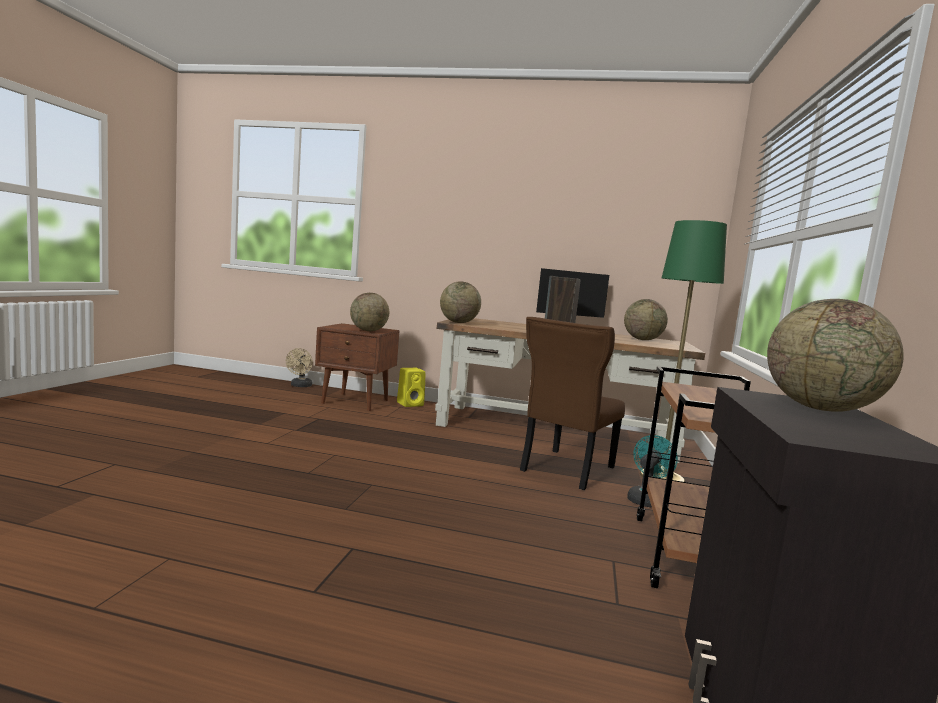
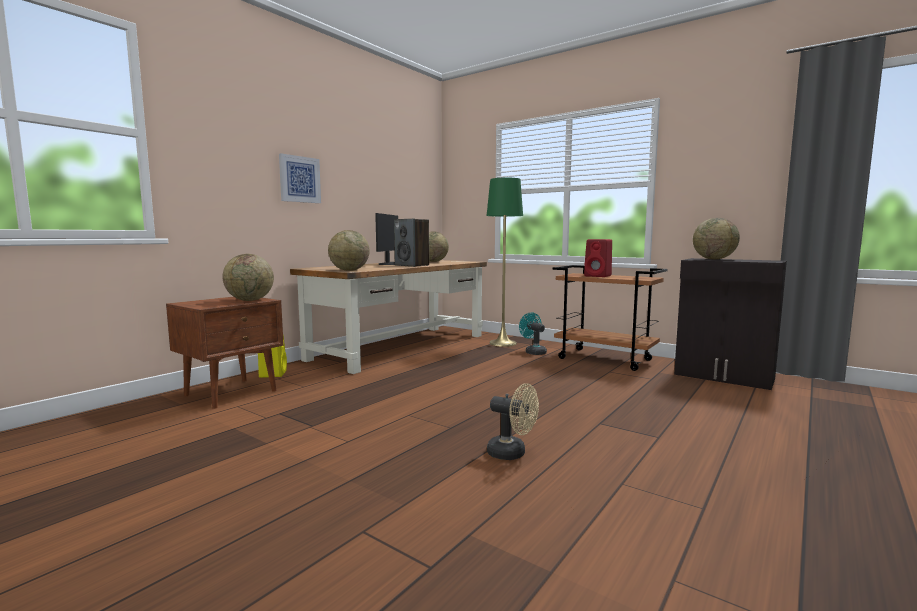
camera: 65 degrees left, 0 degrees up
(300, 386) = (103, 413): beige fan -> beige fan (512, 453)
(484, 232) = (299, 179): none -> picture
(565, 470) = (481, 358): brown chair -> none
(706, 398) = (598, 276): none -> red speaker

